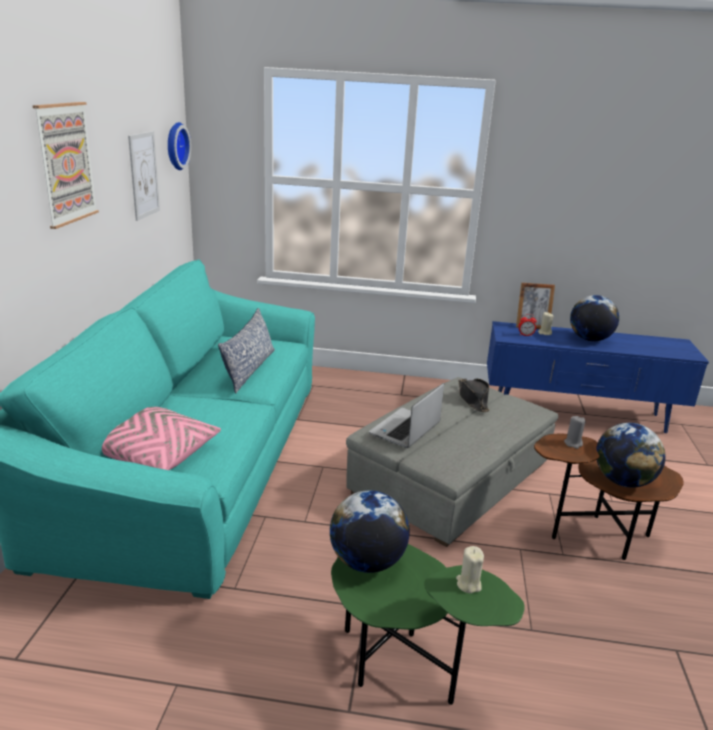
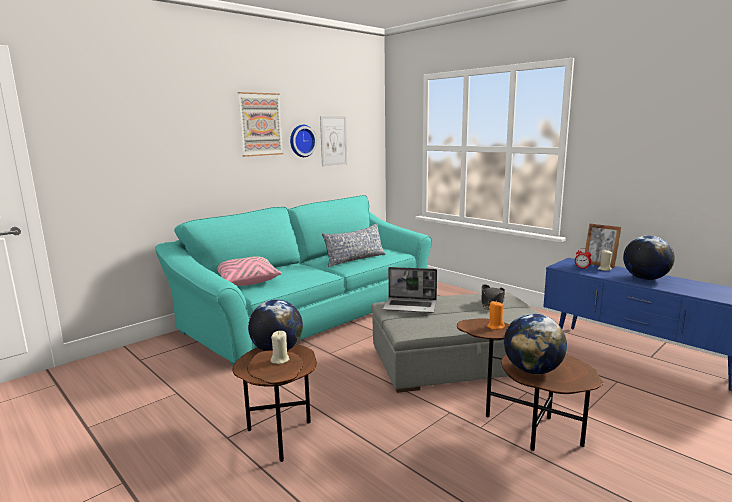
camera: 40 degrees right, 10 degrees down
(175, 146) = (369, 127): wall clock -> wall clock (301, 141)
(402, 668) = (280, 434): green side table -> brown side table
(405, 430) = (411, 306): laptop -> laptop turned 150 degrees counterclockwise
(573, 443) = (495, 326): grey candle -> orange candle

